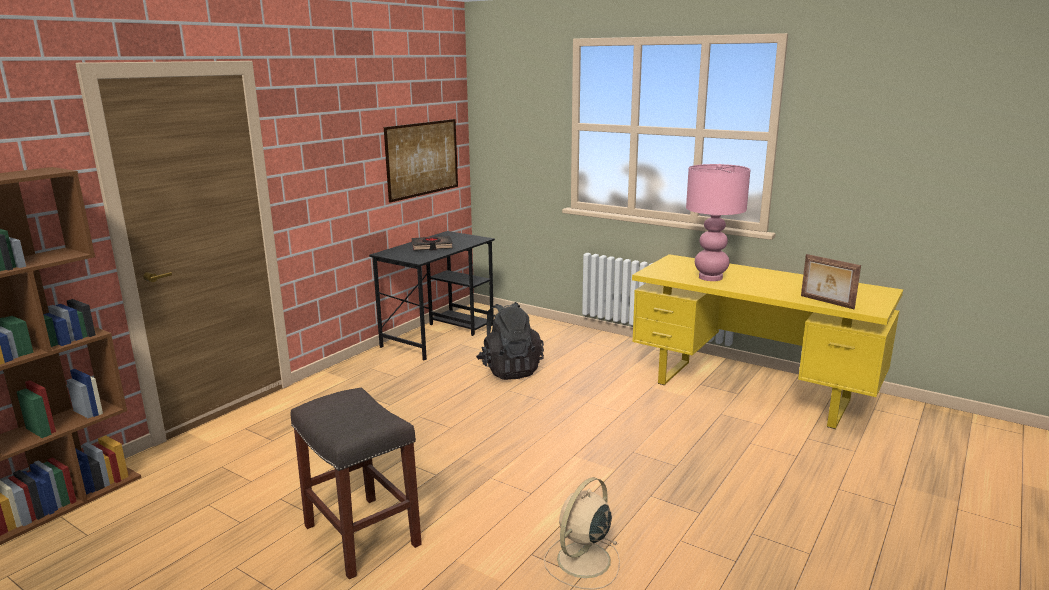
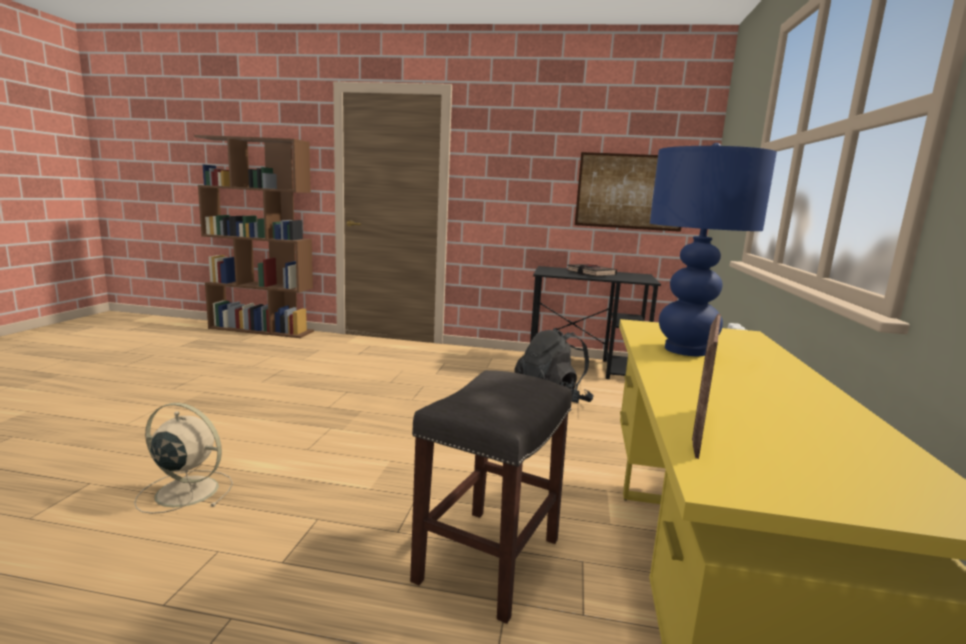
camera: 65 degrees right, 5 degrees down
(360, 535) = (236, 398): grey stool -> grey stool (488, 558)
(710, 277) = (685, 350): pink table lamp -> blue table lamp

